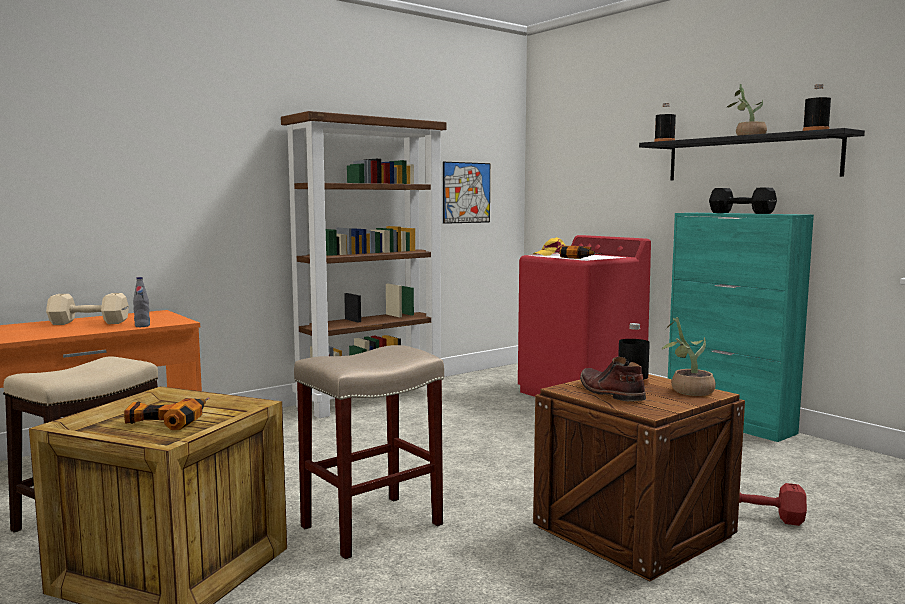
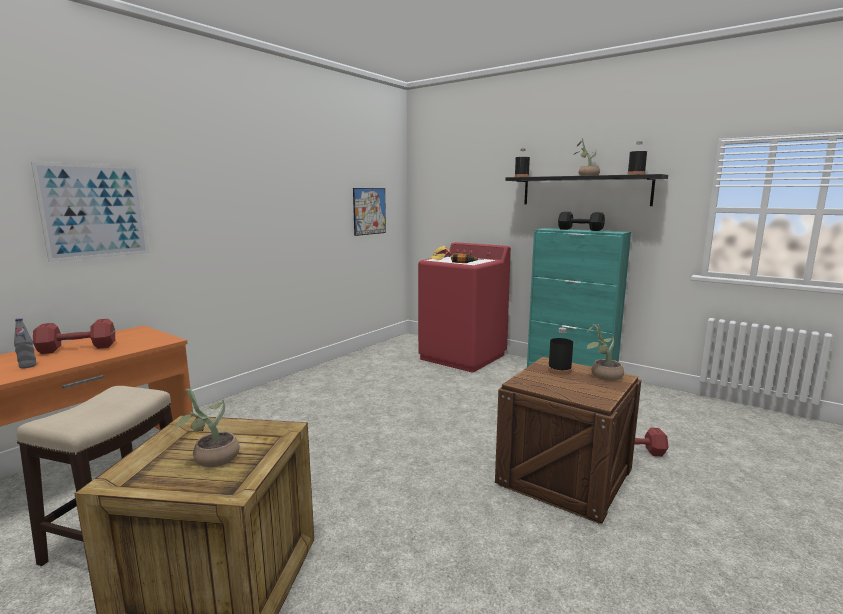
camera: 15 degrees left, 5 degrees up
(90, 323) = (79, 348): beige dumbbell -> red dumbbell
(125, 178) = (95, 211): none -> picture
(142, 326) = (134, 349): grey bottle -> grey bottle (28, 366)
(167, 420) = (211, 458): power drill -> potted plant
(371, 399) = (313, 376): brown bookcase -> none
(373, 525) = (373, 502): beige stool -> none
(609, 392) = (554, 383): brown boot -> none

